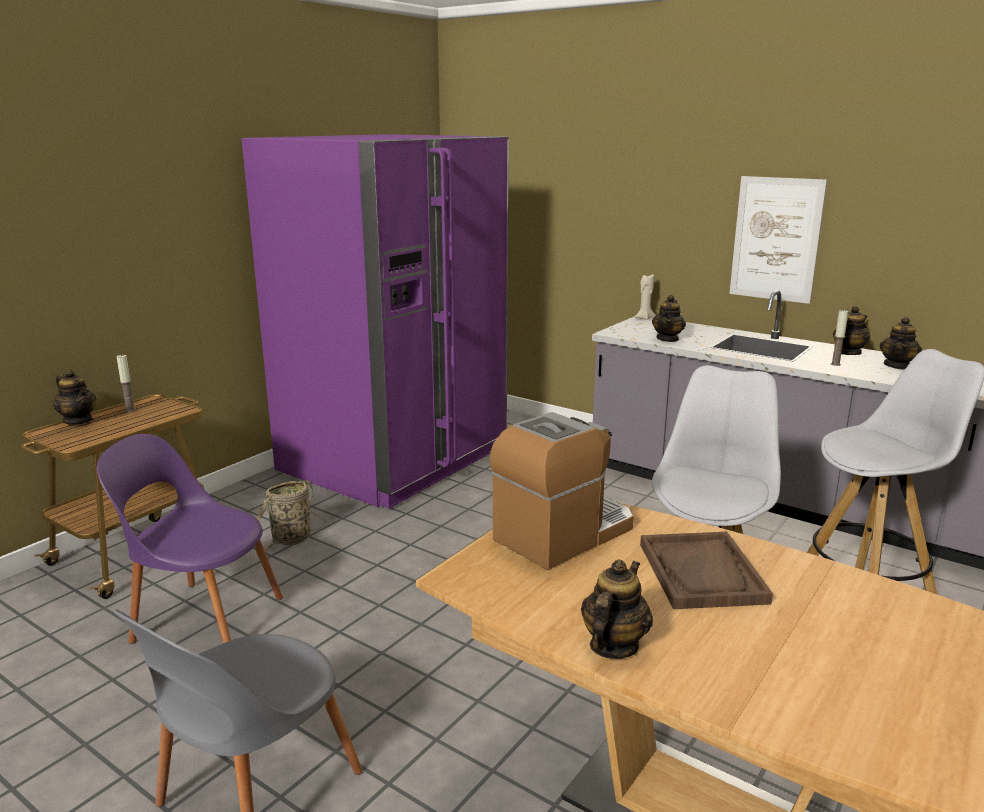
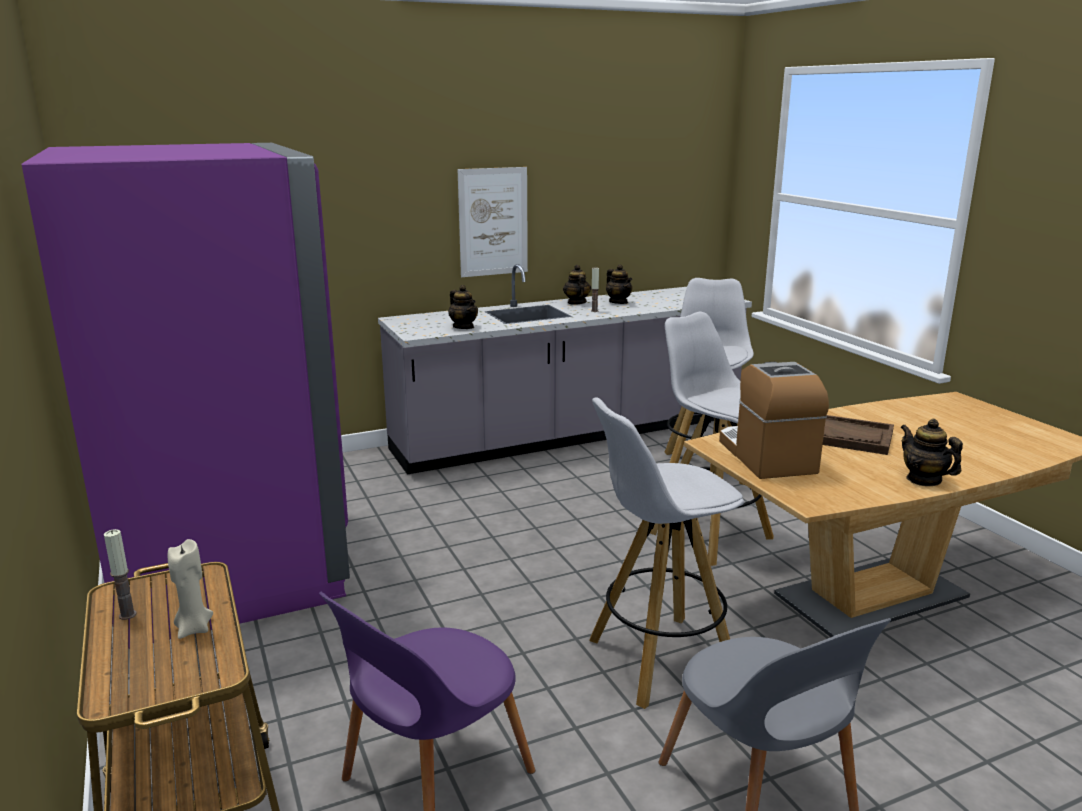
camera: 60 degrees left, 0 degrees up
(78, 420) = (111, 661): teapot -> none
(289, 541) = (326, 680): basket -> none
(421, 679) = (659, 661): none -> white stool
(644, 318) = (393, 318): beige candle -> beige candle (193, 629)

